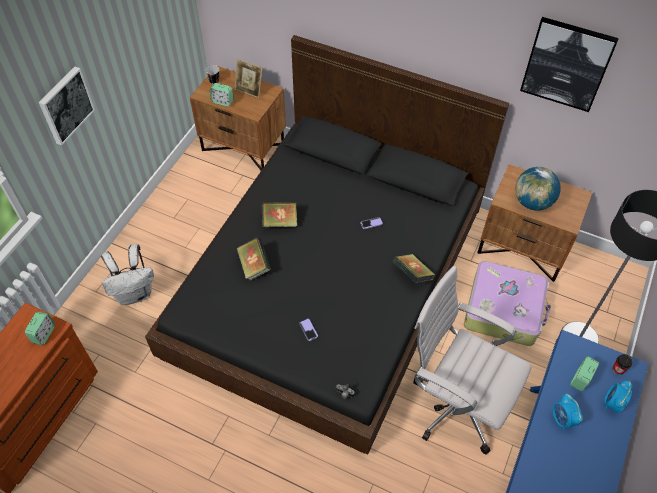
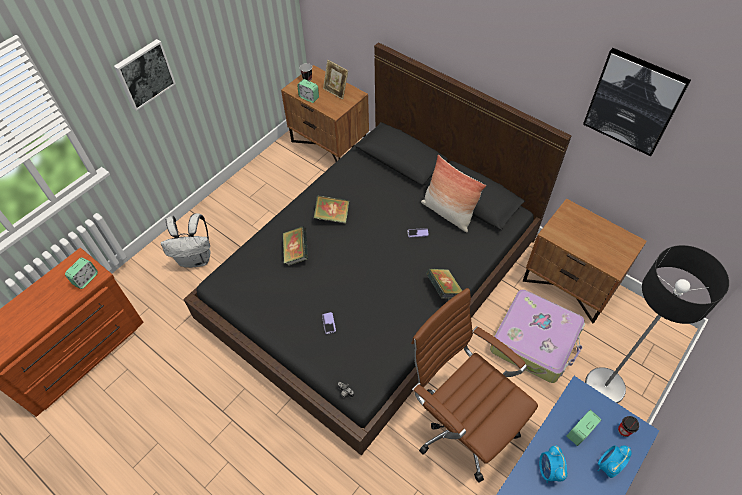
camera: 15 degrees right, 0 degrees up
(395, 198) = (448, 213): none -> pillow
(455, 403) = (461, 424): white office chair -> brown office chair
(532, 202) = (580, 240): globe -> none

